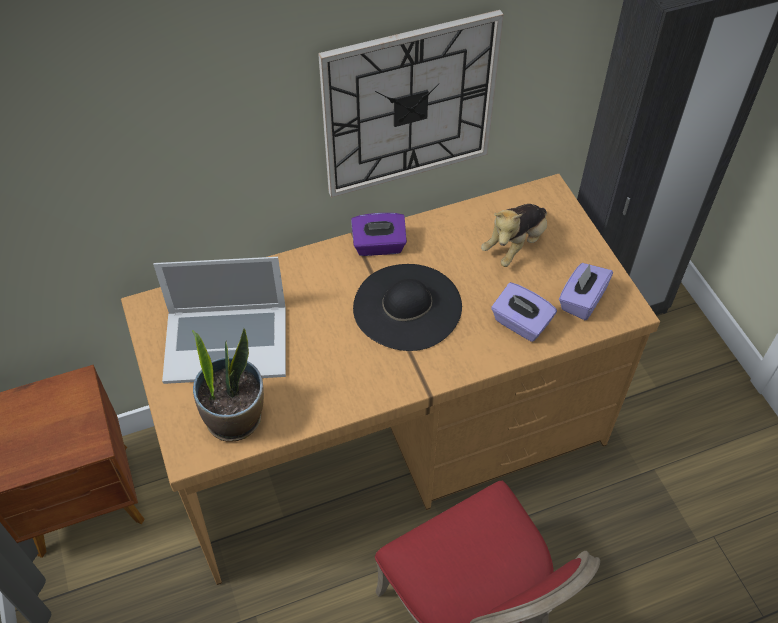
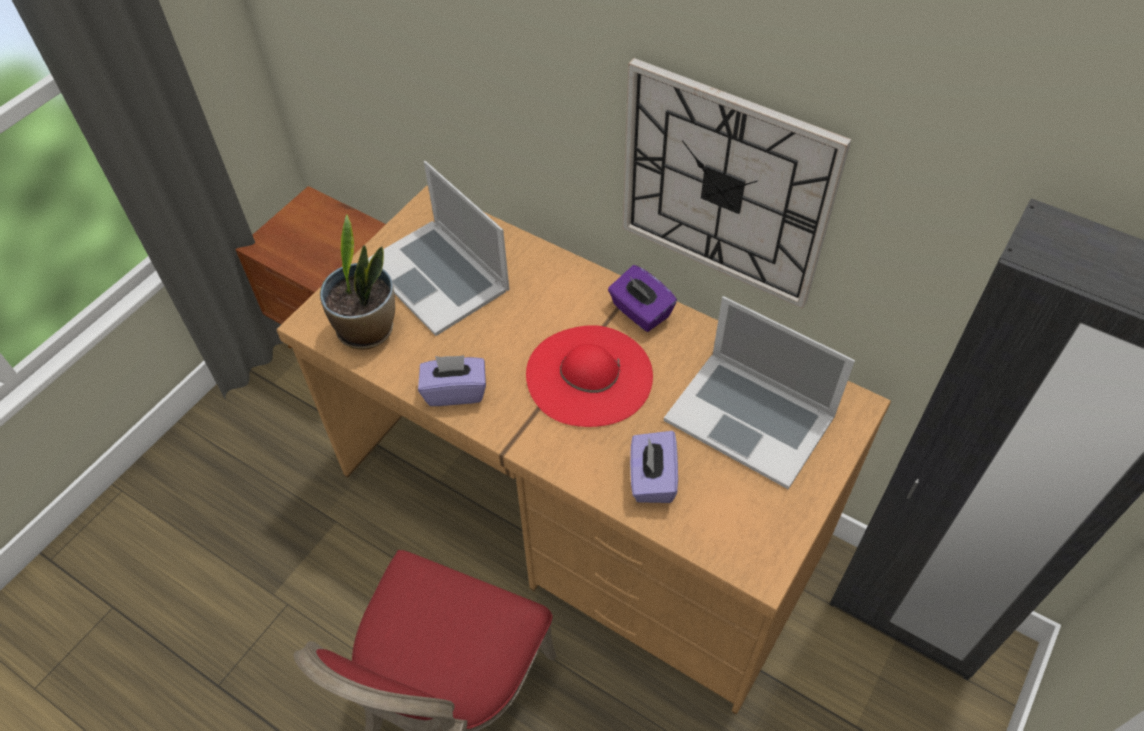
camera: 55 degrees right, 0 degrees up
(407, 306) = (589, 375): black hat -> red hat
(515, 245) = (750, 417): plush toy -> laptop
(581, 300) = (732, 517): purple tissue box -> purple tissue box (455, 391)

